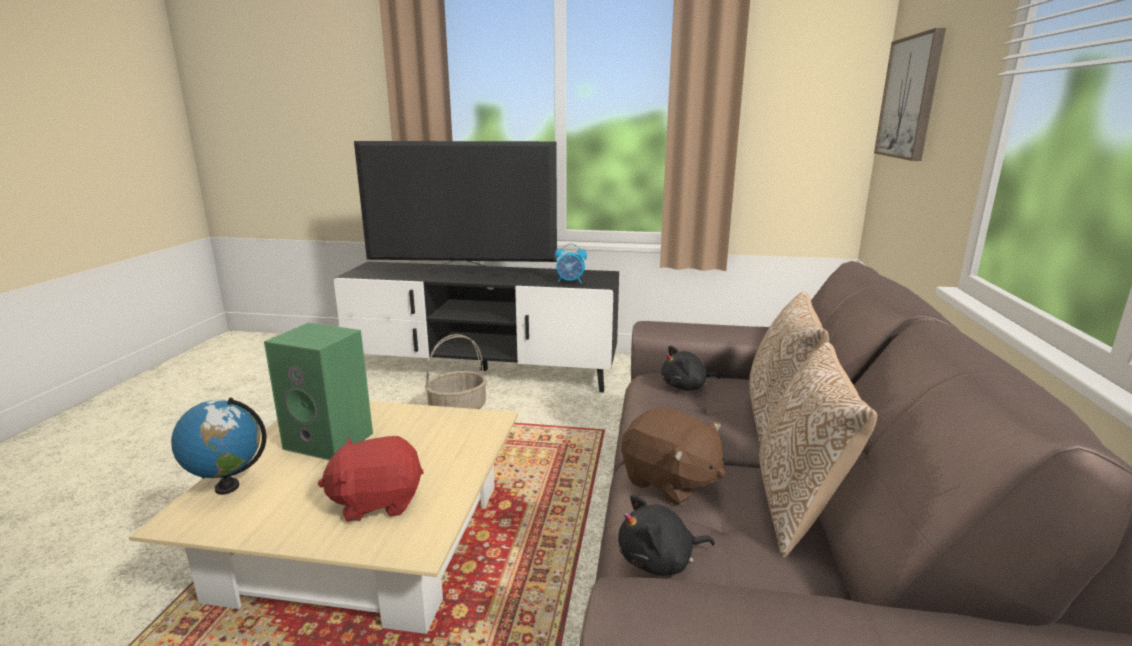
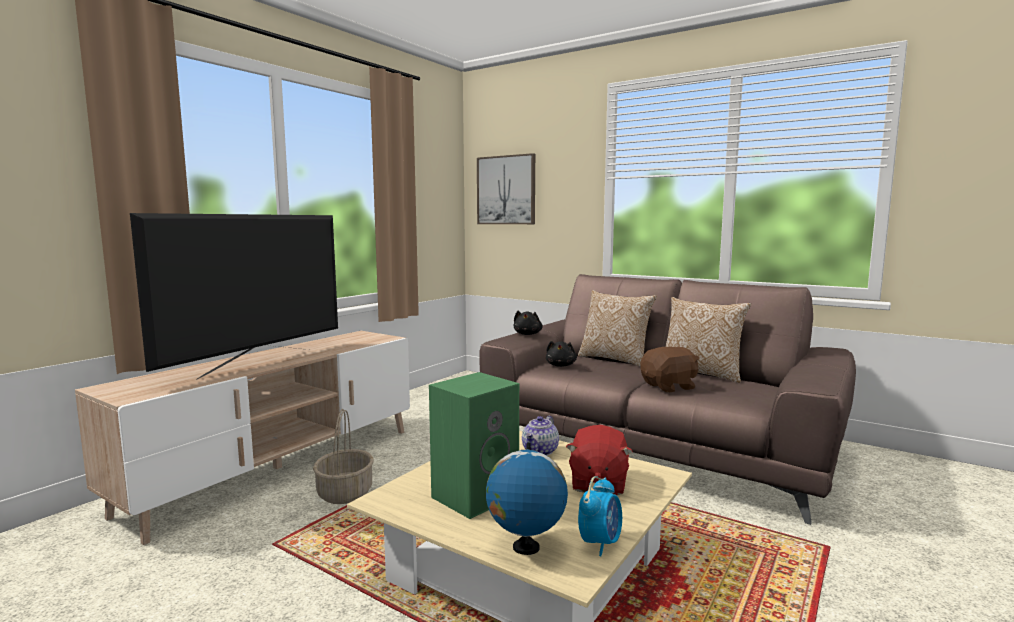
camera: 65 degrees left, 10 degrees down
(453, 450) = (540, 451): none -> teapot
(483, 370) = (279, 468): black tv stand -> beige tv stand
(570, 282) = (364, 342): alarm clock -> alarm clock (600, 543)
(659, 561) = (738, 399): black plush toy -> black plush toy (528, 334)

